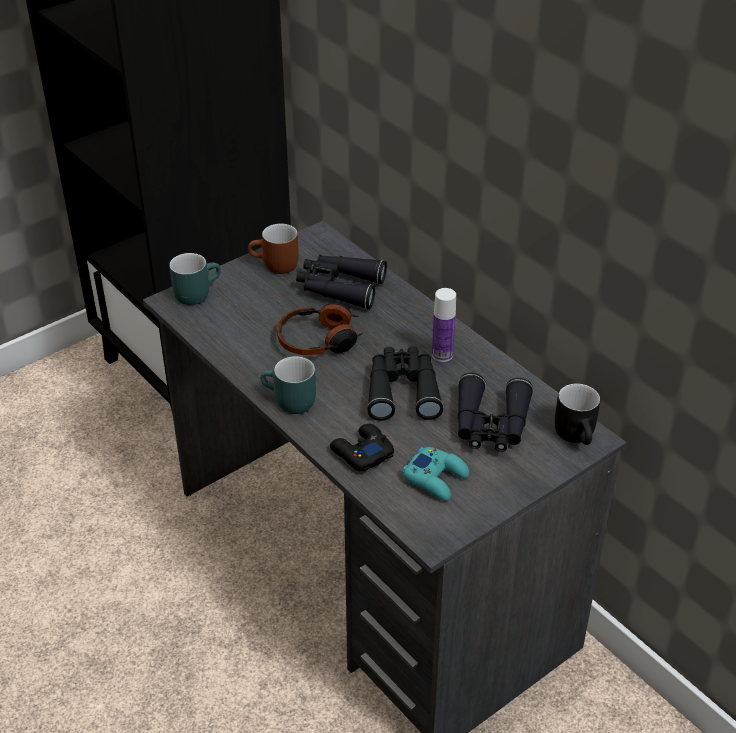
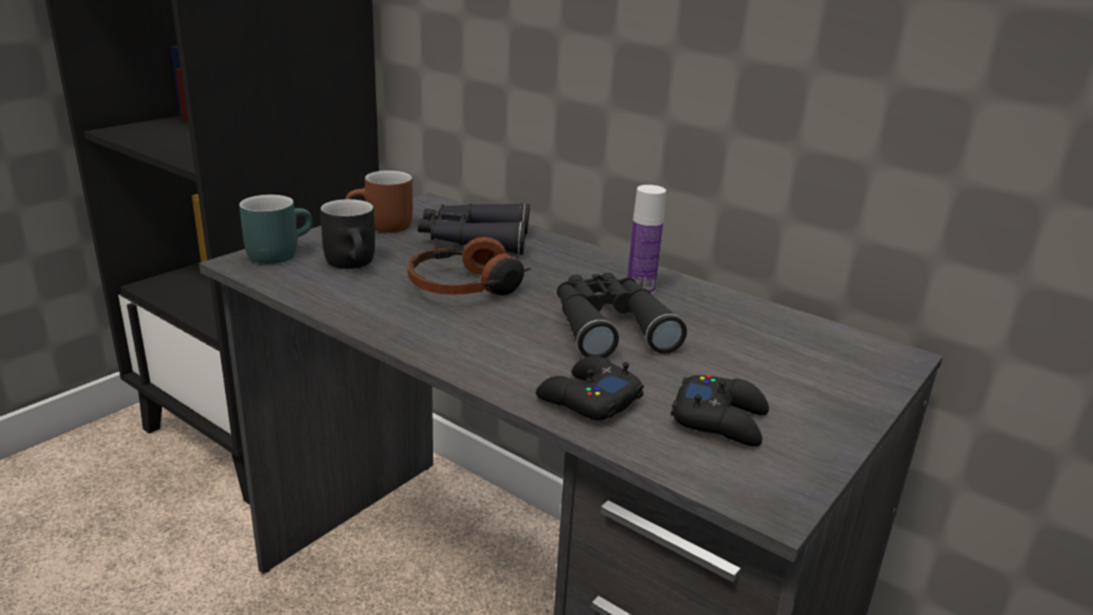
camera: 15 degrees left, 15 degrees down
(288, 403) = (448, 351): turquoise mug -> none
(436, 478) = (721, 420): turquoise game controller -> black game controller
(491, 425) = (754, 353): black binoculars -> none
(579, 435) = (878, 353): black mug -> black mug (355, 263)

